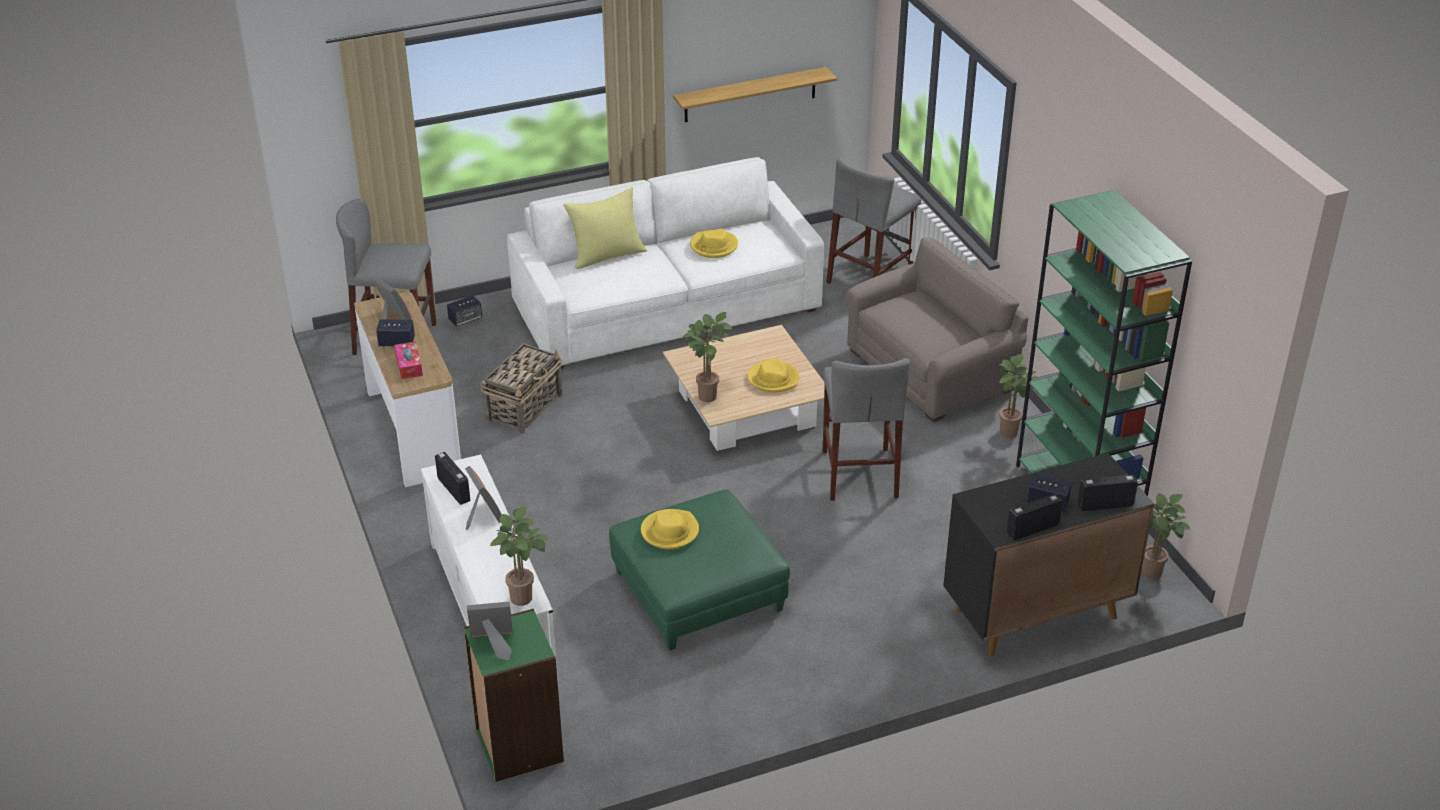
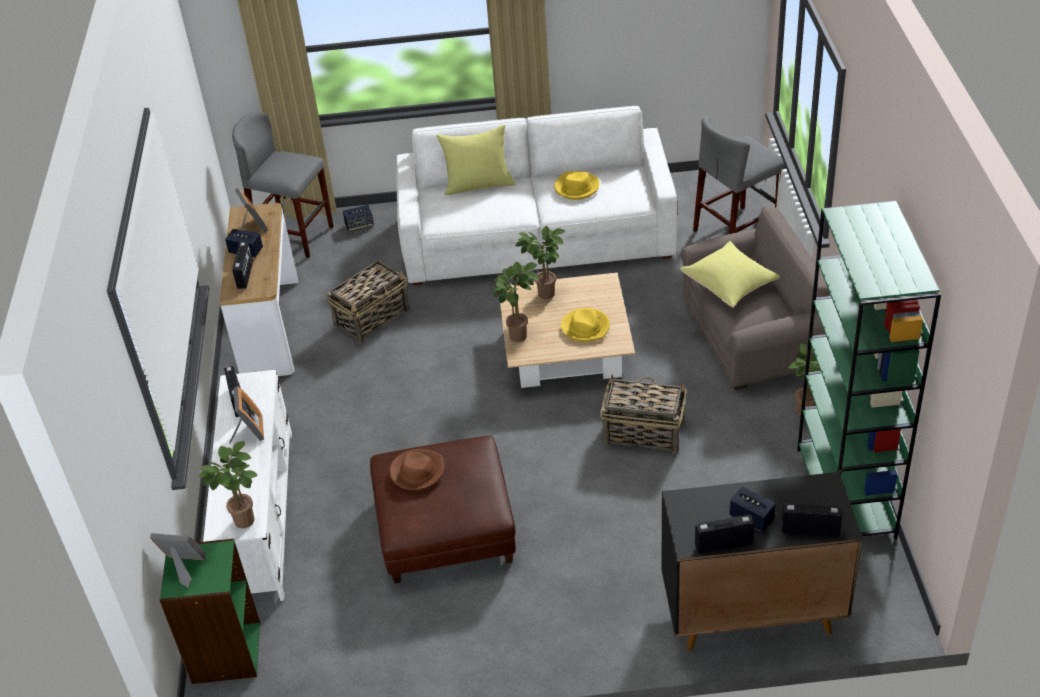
camera: 20 degrees right, 5 degrees up
(409, 365) = (246, 275): tissue box -> radio
(669, 532) = (417, 472): yellow hat -> brown hat
(698, 591) = (445, 528): green ottoman -> brown ottoman
(750, 95) = (639, 45): shelf -> none
(859, 473) = (642, 432): grey stool -> basket
(908, 319) = (730, 286): none -> yellow pillow
(1152, 575) = (887, 592): potted plant -> potted plant (545, 296)

